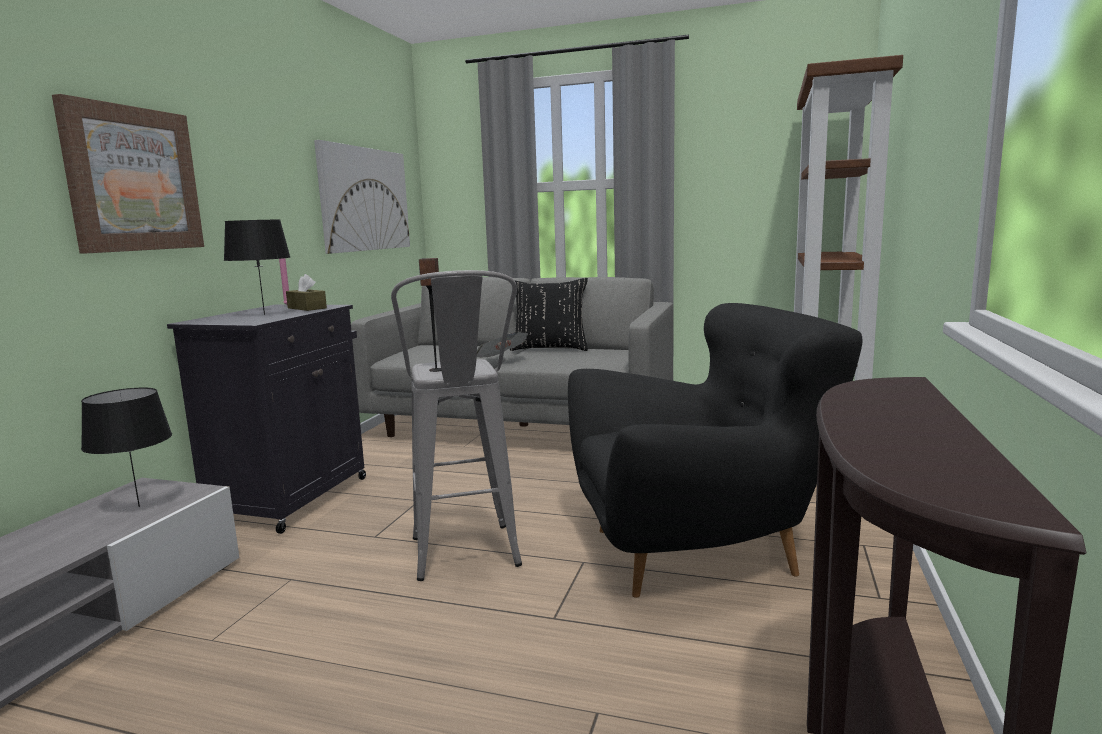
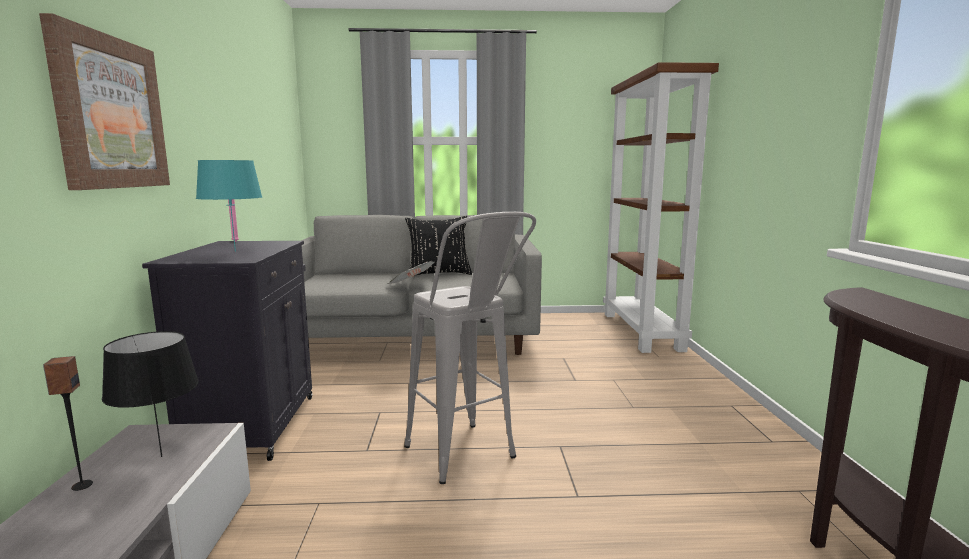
camera: 20 degrees left, 0 degrees up
(263, 314) = (234, 251): black table lamp -> turquoise table lamp
(307, 308) = (266, 244): brown tissue box -> none
(365, 199) = (269, 144): picture -> none
(436, 370) = (443, 297): speaker -> speaker (81, 485)
(698, 552) = (634, 425): black armchair -> none

